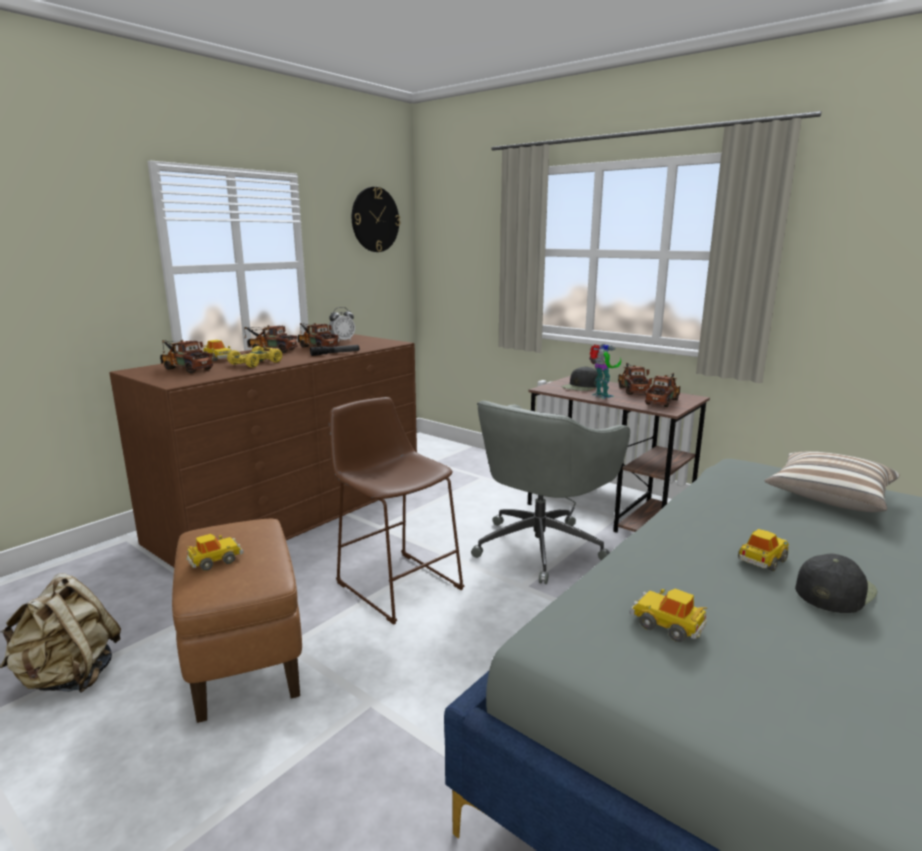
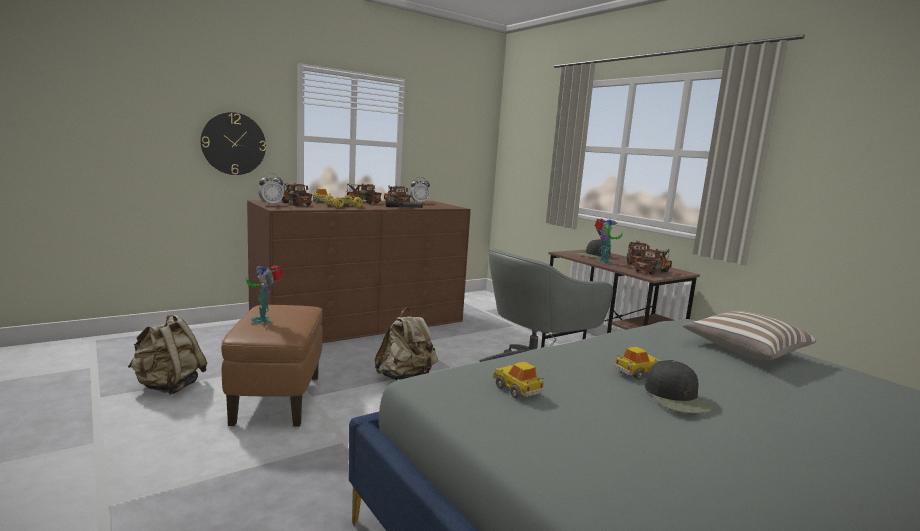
camera: 15 degrees right, 5 degrees down
(154, 376) = (271, 204): none -> alarm clock
(215, 561) = (263, 320): toy car -> toy robot
(375, 219) = (464, 118): wall clock -> wall clock (233, 144)
(395, 583) = (406, 377): brown stool -> beige backpack
(834, 590) = (677, 398): black cap -> black cap turned 105 degrees clockwise

